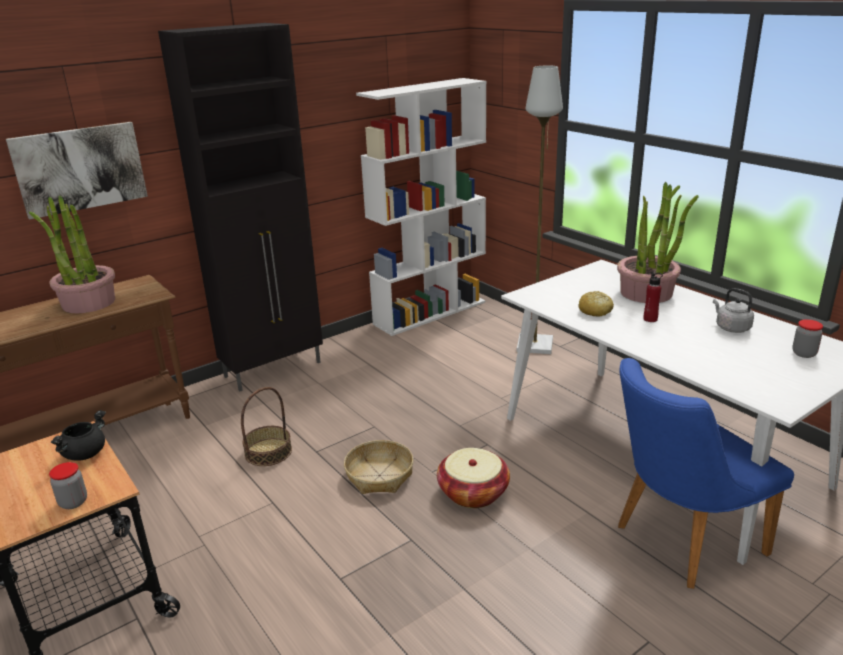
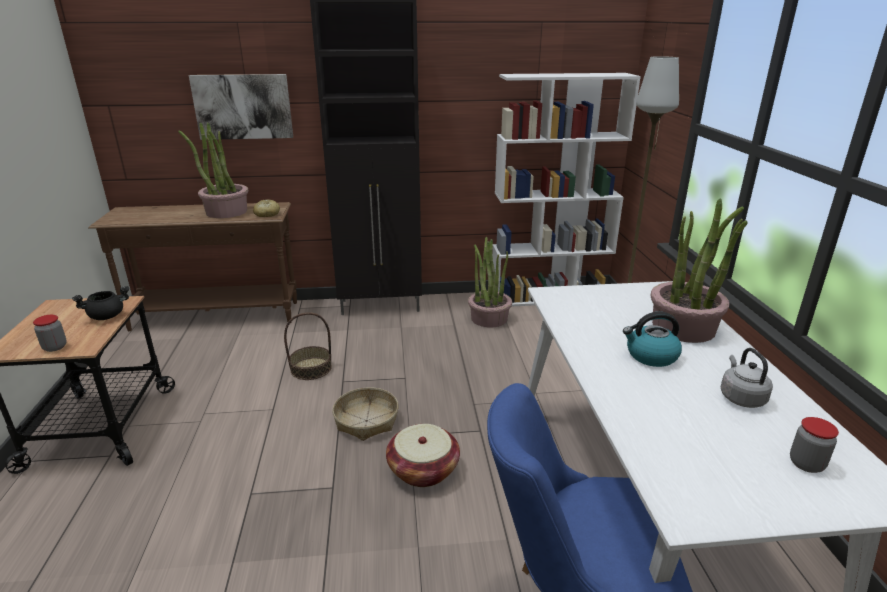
camera: 30 degrees right, 0 degrees up
(395, 348) = (489, 318): none -> potted plant
(595, 311) = (600, 329): bread -> bread (267, 214)
(650, 319) = (651, 356): red bottle -> kettle

